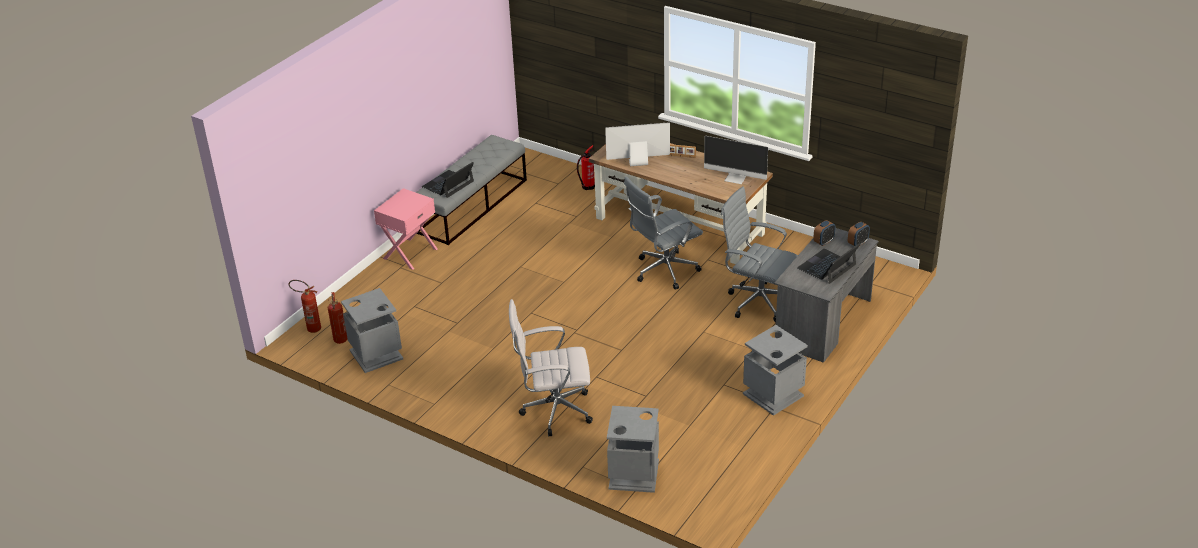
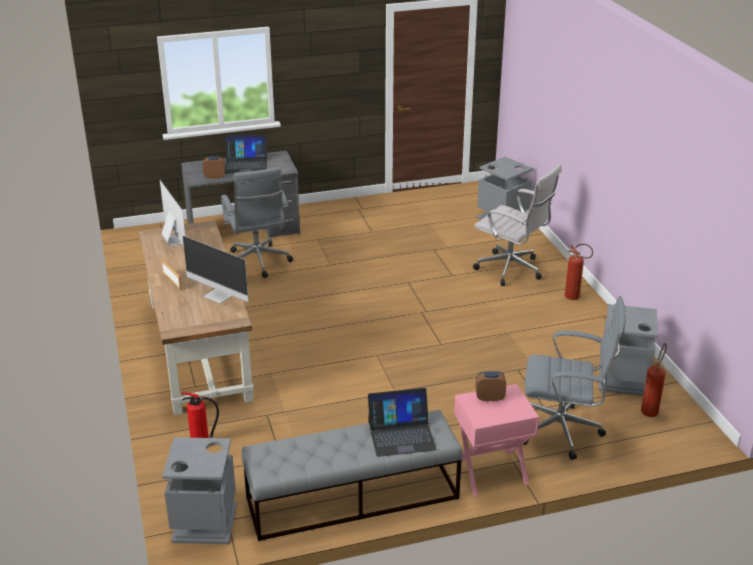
camera: 140 degrees left, 5 degrees down
(310, 328) = (675, 440): fire extinguisher -> fire extinguisher (575, 298)
(663, 271) = (282, 319): grey office chair -> grey office chair (564, 432)
(773, 395) = (352, 213): grey trash can -> grey trash can (205, 522)
(857, 243) = (196, 166): alarm clock -> alarm clock (489, 397)

